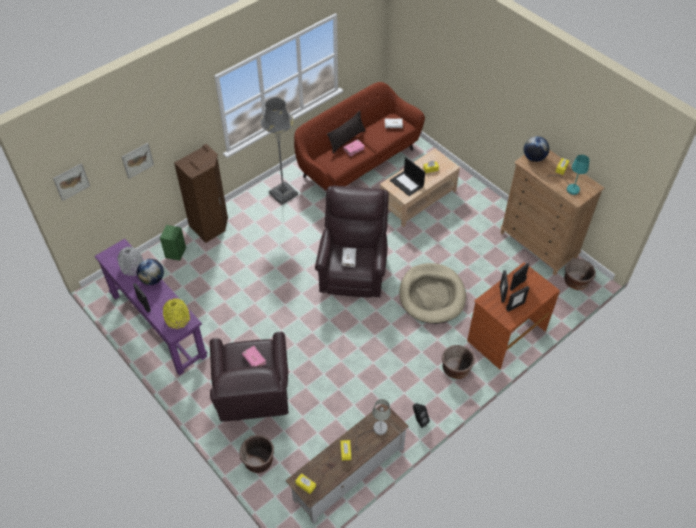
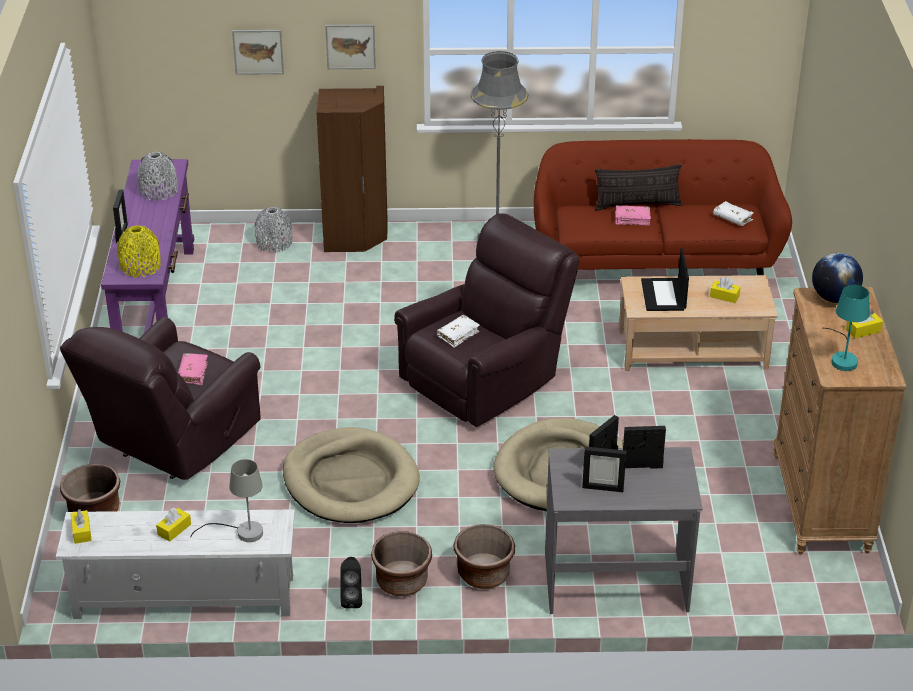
camera: 40 degrees right, 15 degrees down
(71, 181) = (143, 28): picture -> picture (350, 46)
(152, 279) = (164, 214): globe -> none
(176, 252) = (274, 243): green speaker -> grey vase
(348, 473) = (184, 595): brown tv stand -> white tv stand
(353, 361) = (350, 481): none -> beige dog bed
(506, 335) = (616, 580): brown desk -> grey desk
(576, 282) = (826, 582): brown planter -> brown planter (402, 581)

